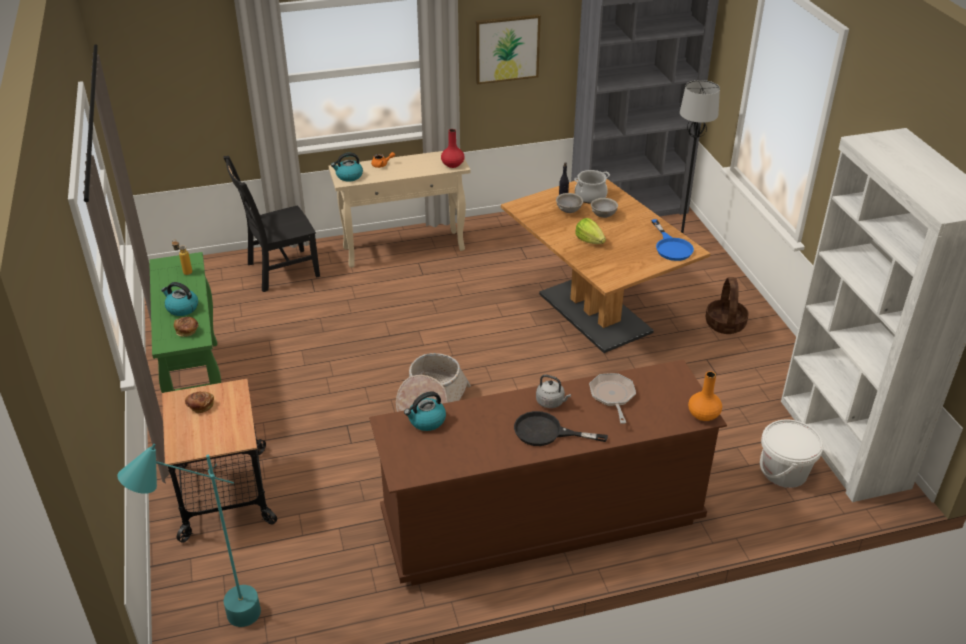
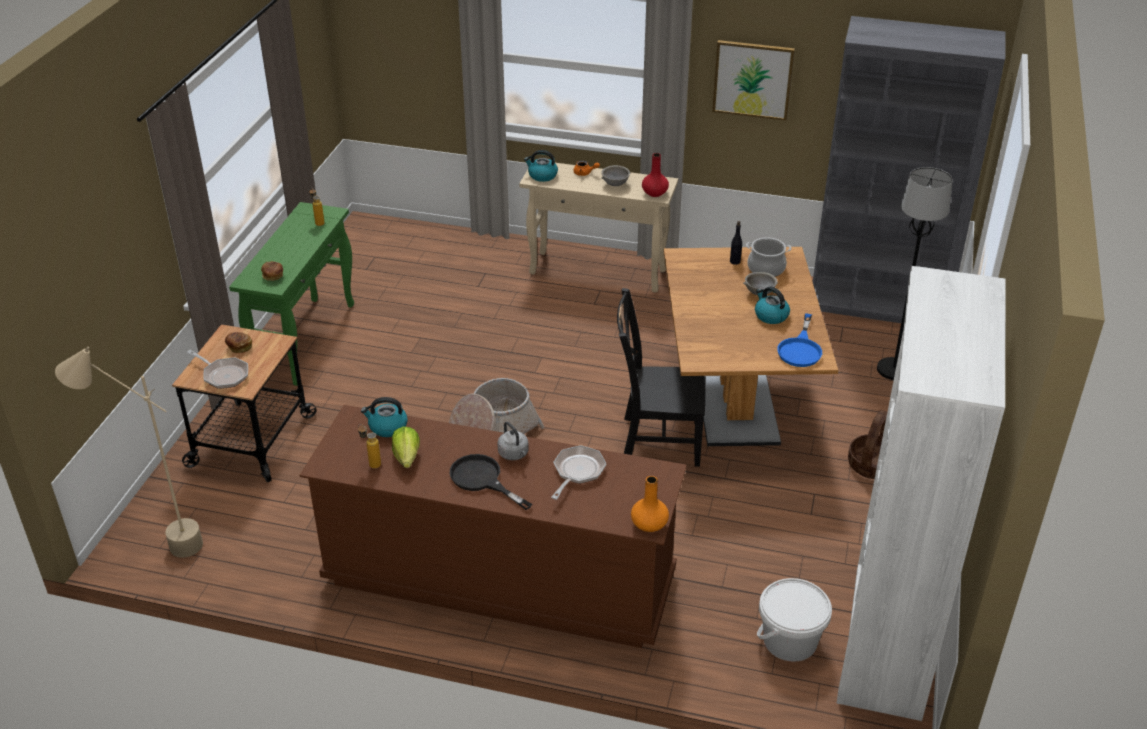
camera: 30 degrees right, 0 degrees up
(182, 308) = (287, 254): kettle -> kettle (770, 316)
(208, 436) = (223, 375): none -> frying pan
(217, 626) = (158, 547): turquoise floor lamp -> beige floor lamp
(280, 271) = (463, 256): black chair -> black chair (656, 441)
(442, 456) = (371, 463): none -> bottle
(569, 211) = (727, 277): grey bowl -> grey bowl (615, 184)
(589, 240) = (718, 314): lettuce -> lettuce (407, 457)

